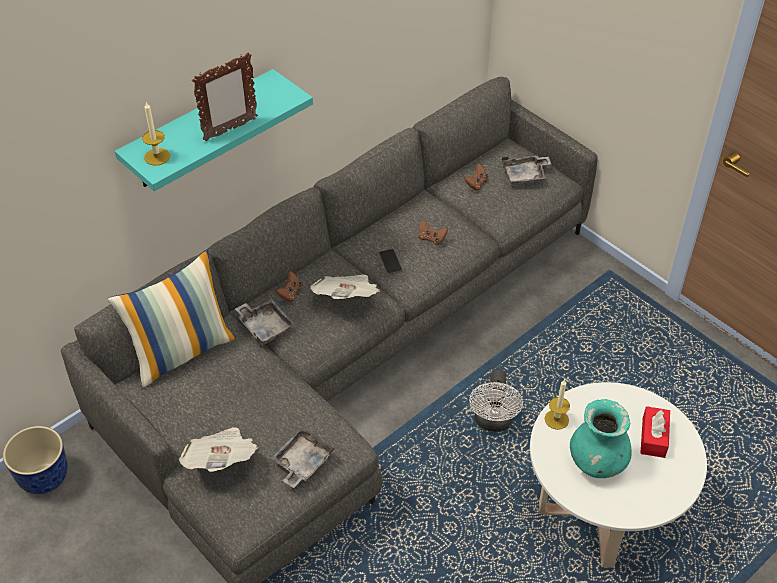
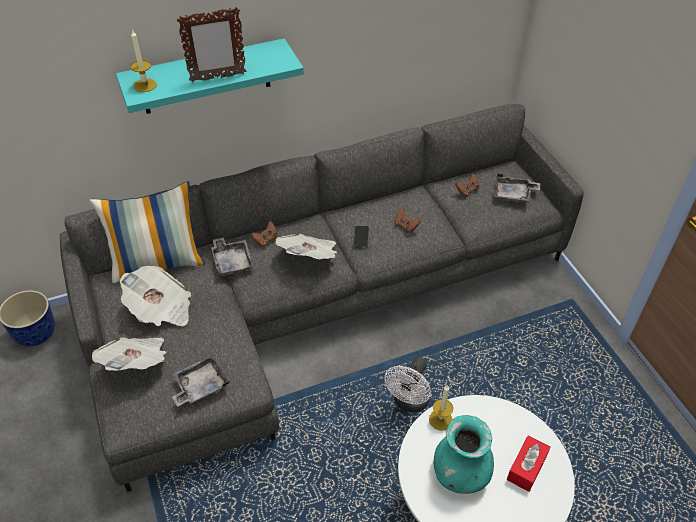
camera: 20 degrees right, 0 degrees up
(216, 398) = (161, 309): none -> newspaper

